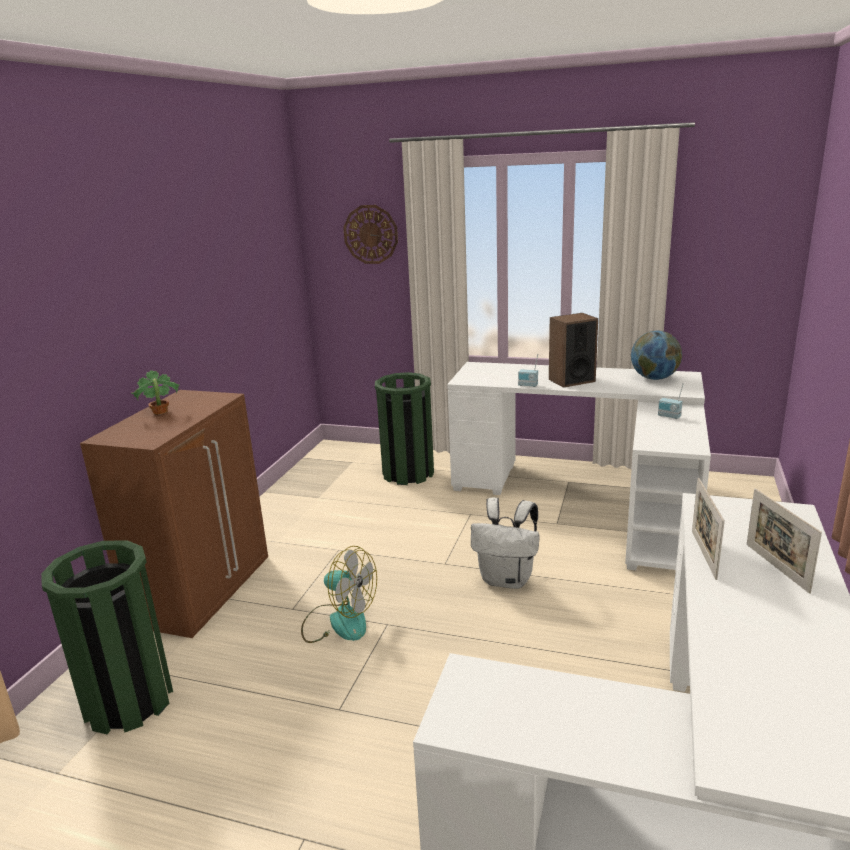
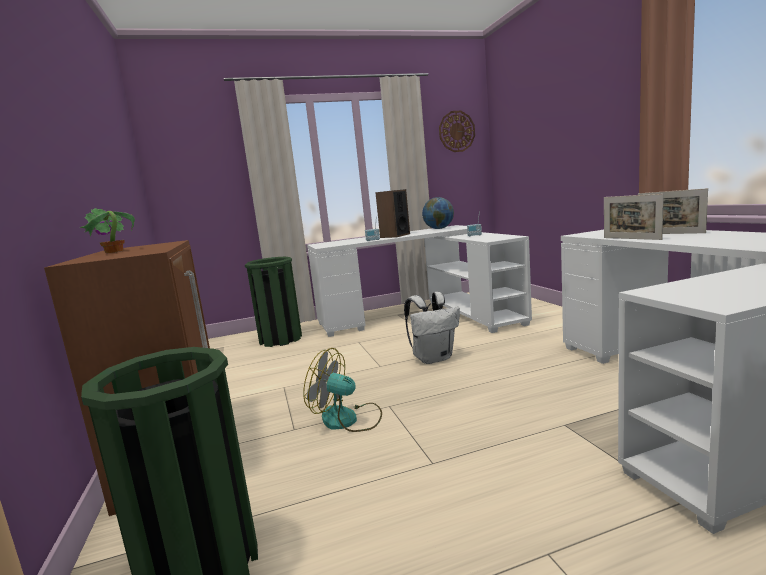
camera: 35 degrees left, 10 degrees down
(339, 621) = (348, 419): fan -> fan turned 150 degrees counterclockwise
(371, 234) = (209, 157): wall clock -> wall clock (456, 131)

